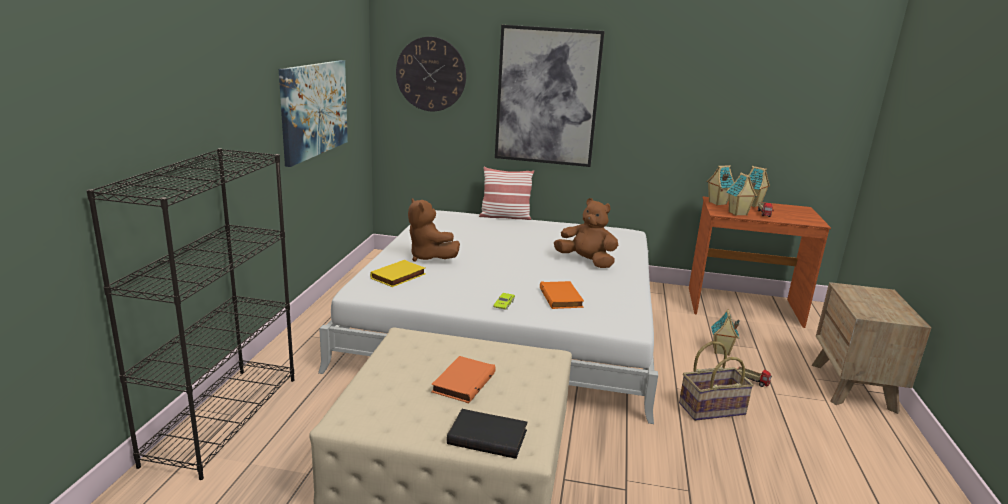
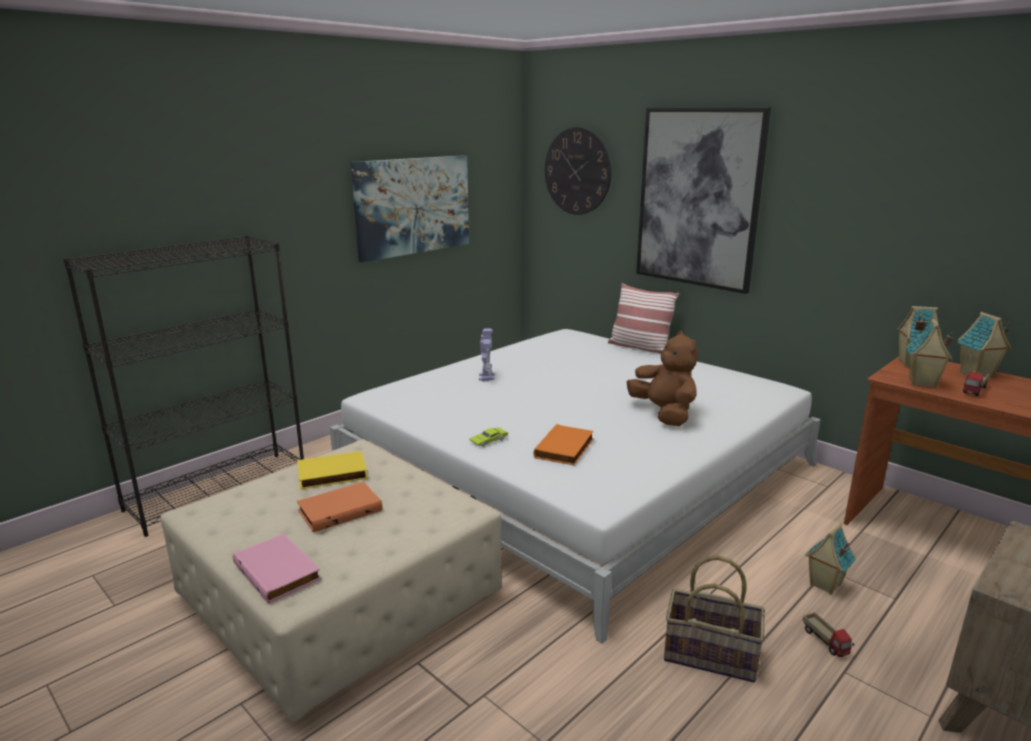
camera: 35 degrees right, 0 degrees up
(399, 277) = (427, 390): yellow book -> yellow book (332, 475)
(429, 257) = (486, 377): brown plush toy -> toy robot
(488, 436) = (279, 571): black book -> pink book

